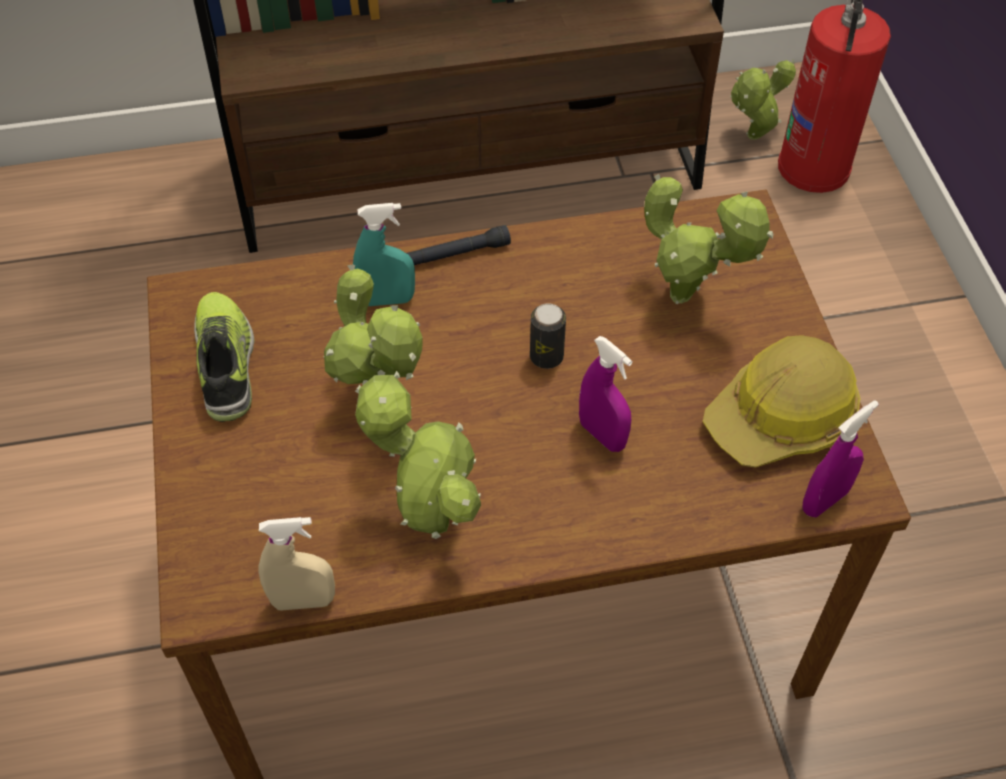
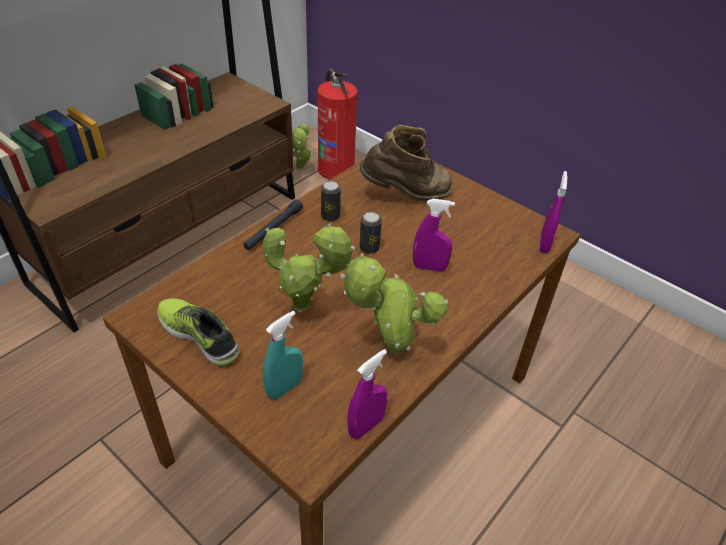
camera: 40 degrees left, 10 degrees down
(303, 601) = (366, 426): beige spray bottle -> purple spray bottle
(387, 300) = (262, 261): turquoise spray bottle -> turquoise spray bottle (284, 388)
(541, 276) = (330, 216): none -> can
(687, 299) = (406, 195): potted plant -> brown boot
(782, 417) = (494, 222): hard hat -> none

